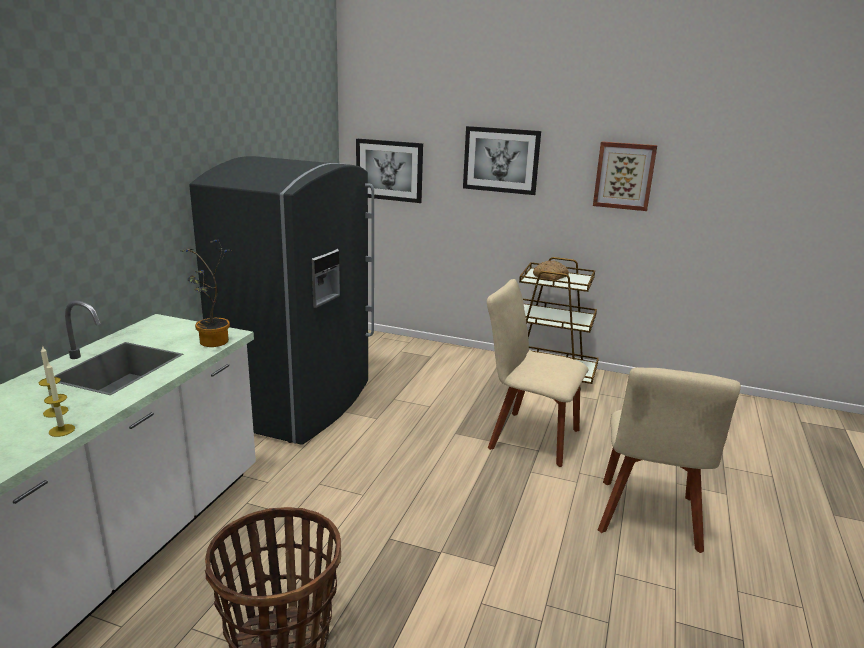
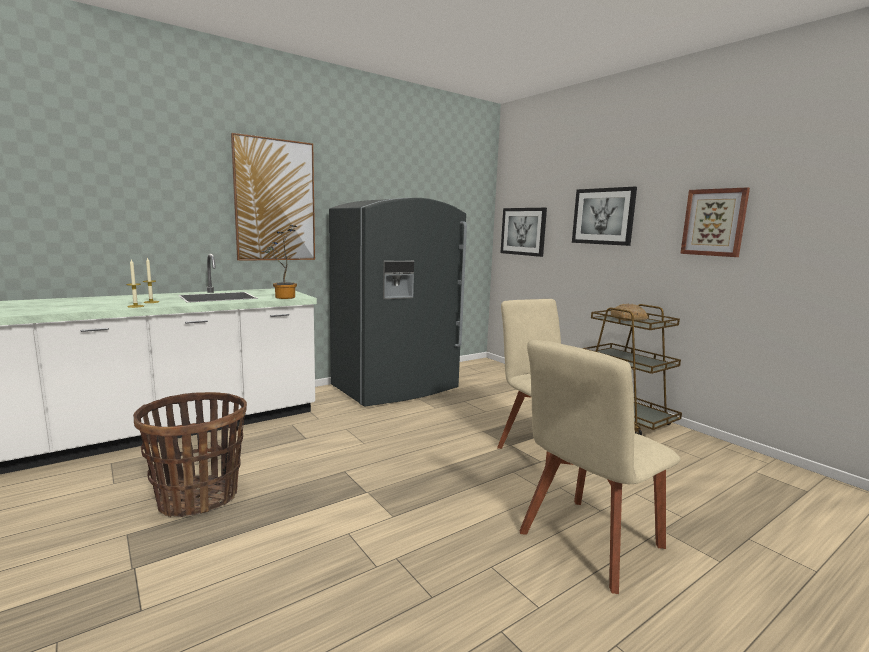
camera: 35 degrees right, 10 degrees down
(123, 187) = (275, 200): none -> picture

